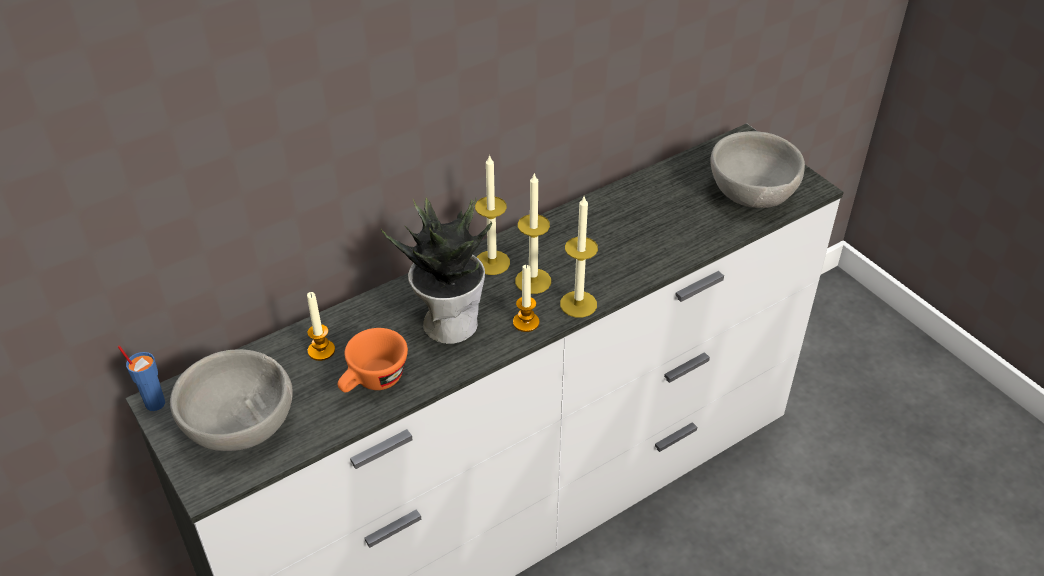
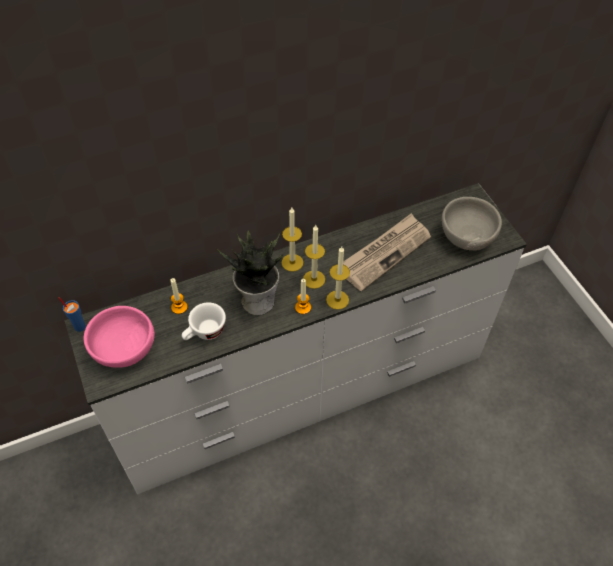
camera: 10 degrees right, 10 degrees up
(238, 424) = (123, 348): grey bowl -> pink bowl
(373, 382) = (205, 333): orange cup -> white cup
(634, 230) = (385, 253): none -> newspaper

